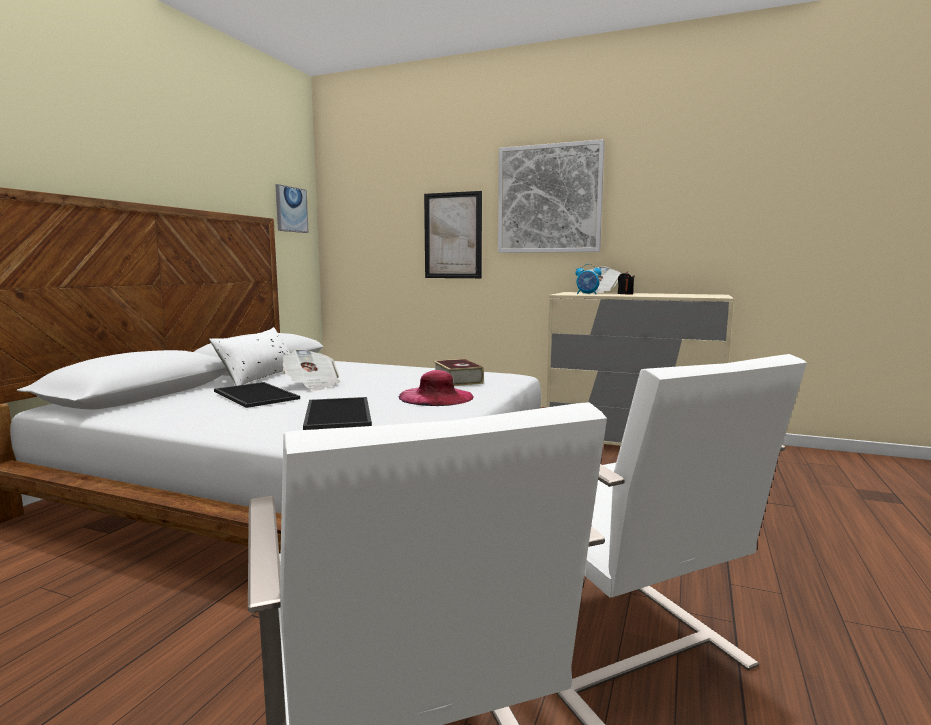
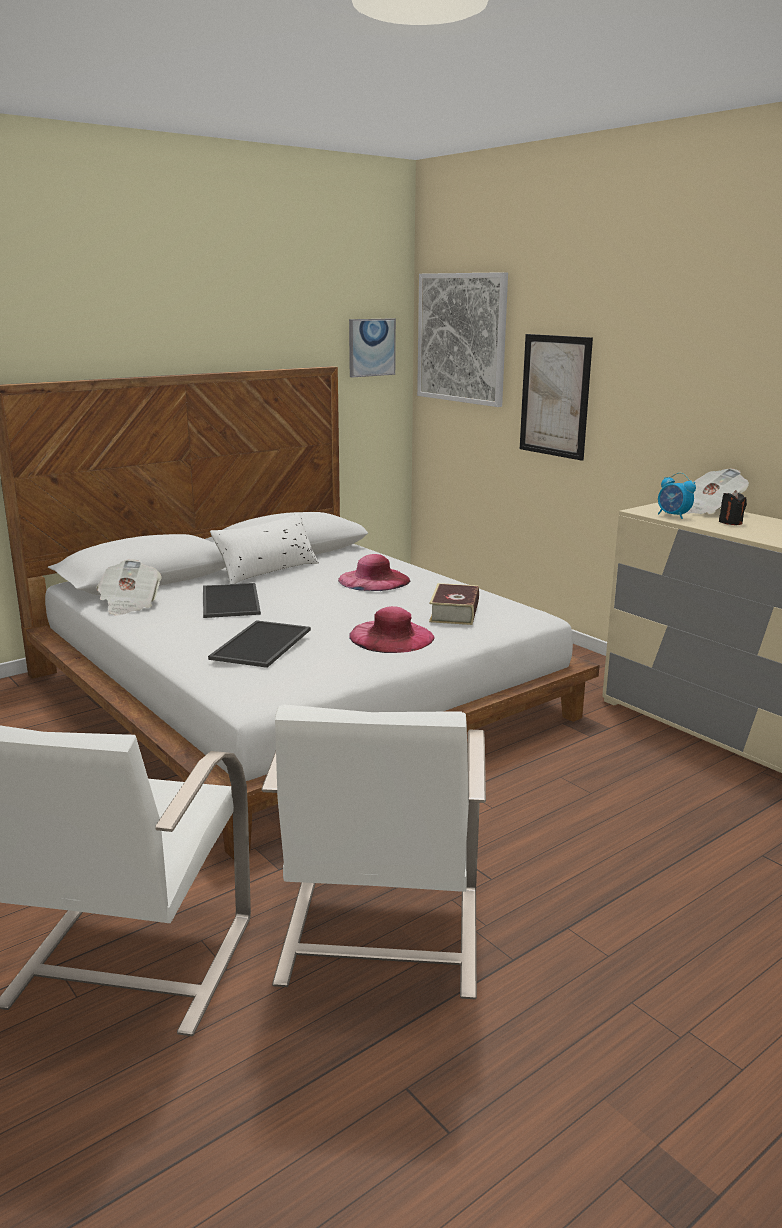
camera: 30 degrees right, 10 degrees up
(312, 385) = (297, 594): newspaper -> newspaper (129, 604)
(363, 371) = (374, 580): none -> pink hat
(549, 199) = (674, 359): picture -> picture (461, 338)

